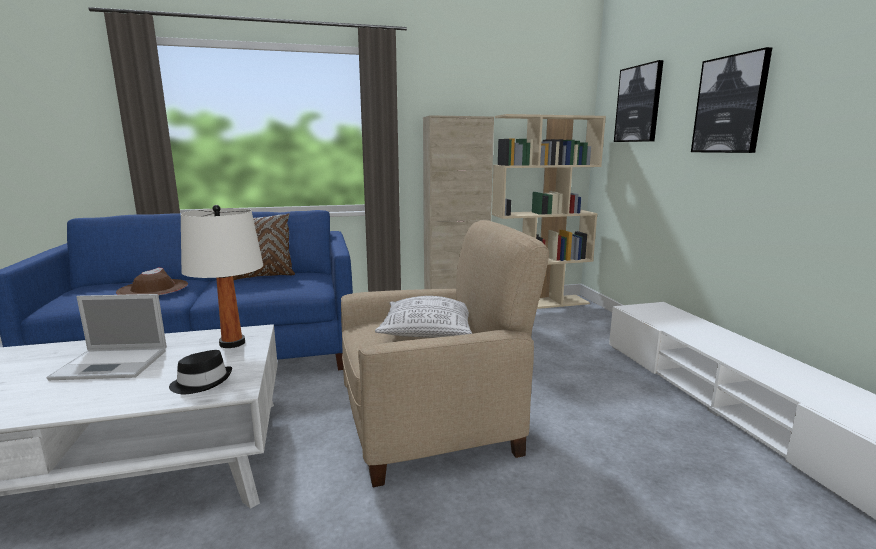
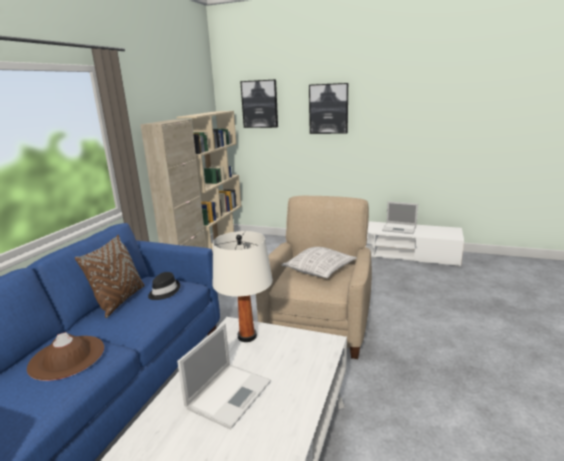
camera: 55 degrees left, 5 degrees up
(202, 382) = (306, 353): black hat -> black hat (164, 291)
(798, 378) = (400, 228): none -> laptop

